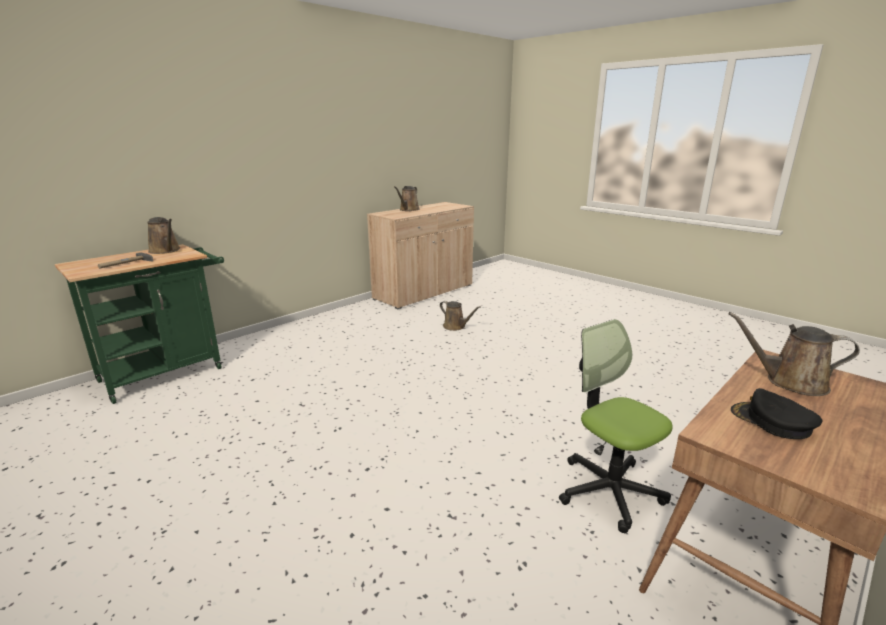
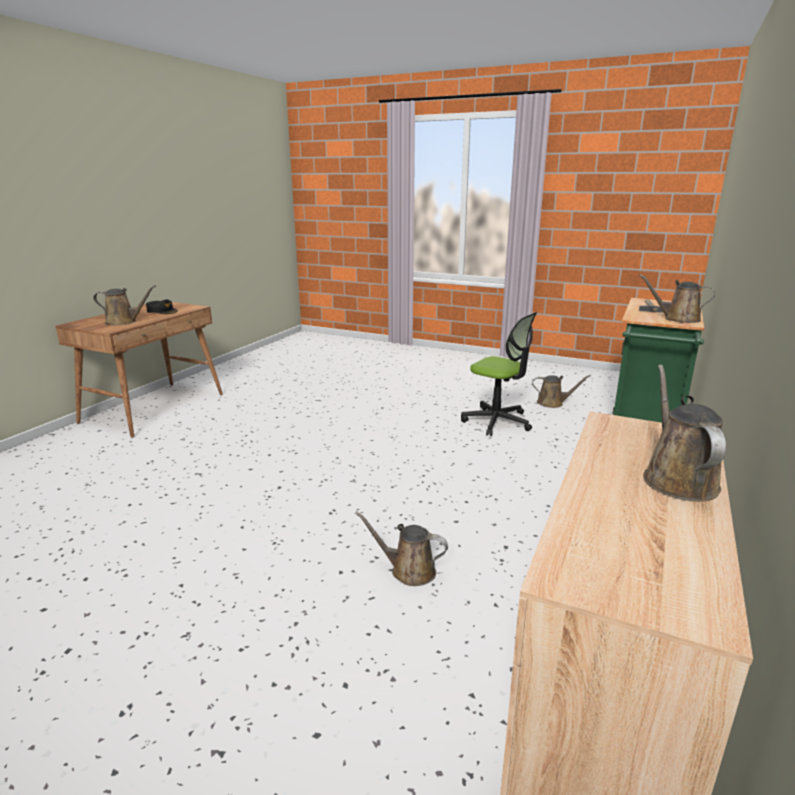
camera: 160 degrees right, 0 degrees up
(157, 426) = (552, 403): none -> brown watering can
(609, 490) = (219, 421): office chair -> office chair (497, 421)

